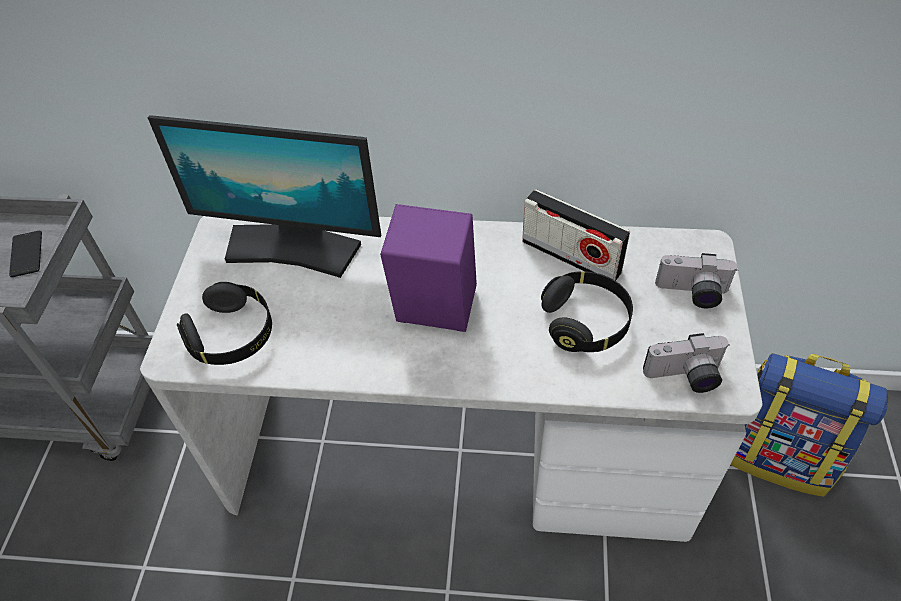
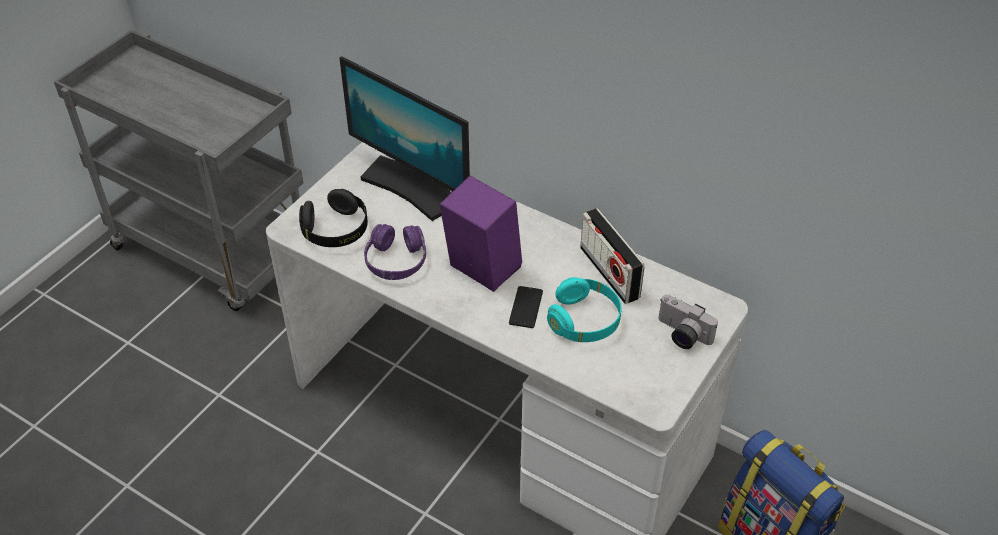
camera: 25 degrees right, 5 degrees down
(26, 254) = (235, 123): phone -> phone (526, 307)
(329, 343) = (396, 261): none -> purple headphones
(585, 323) = (584, 321): black headphones -> turquoise headphones
(685, 377) = (628, 386): camera -> none

